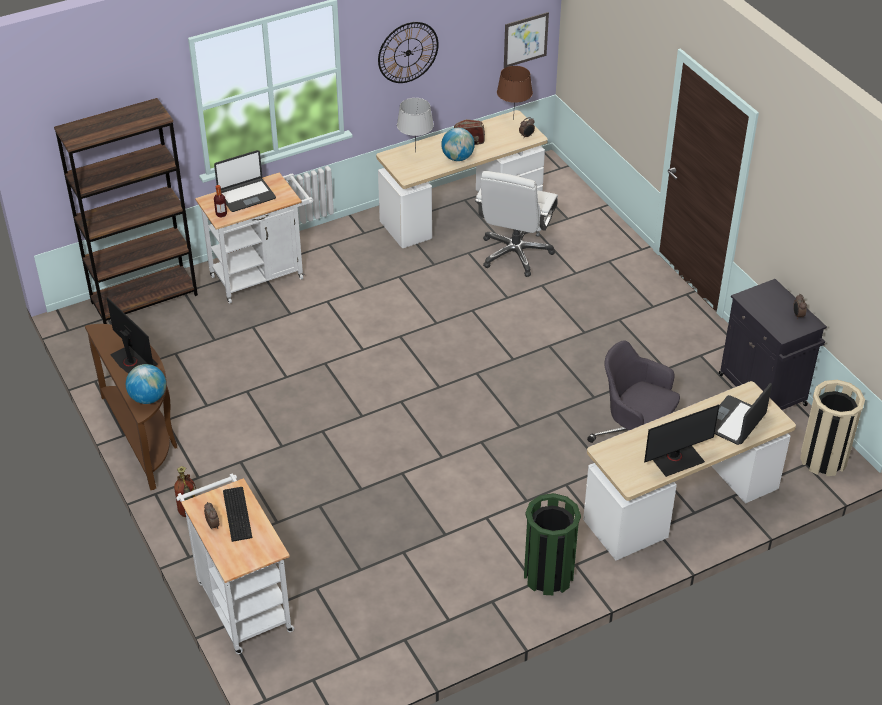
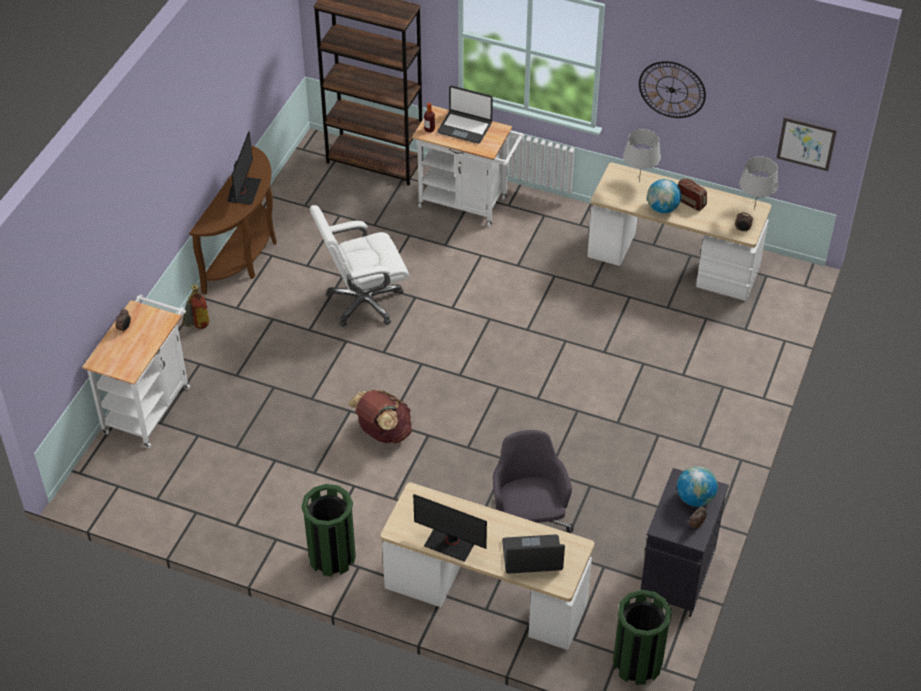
camera: 50 degrees right, 5 degrees up
(148, 398) = (216, 222): globe -> globe (695, 498)
(238, 513) = (146, 333): keyboard -> none
(448, 466) = (383, 432): none -> brown backpack
(513, 119) = (754, 209): brown table lamp -> grey table lamp
(515, 254) = (662, 325): white office chair -> white office chair (363, 302)
(823, 459) = (637, 663): beige trash can -> green trash can

